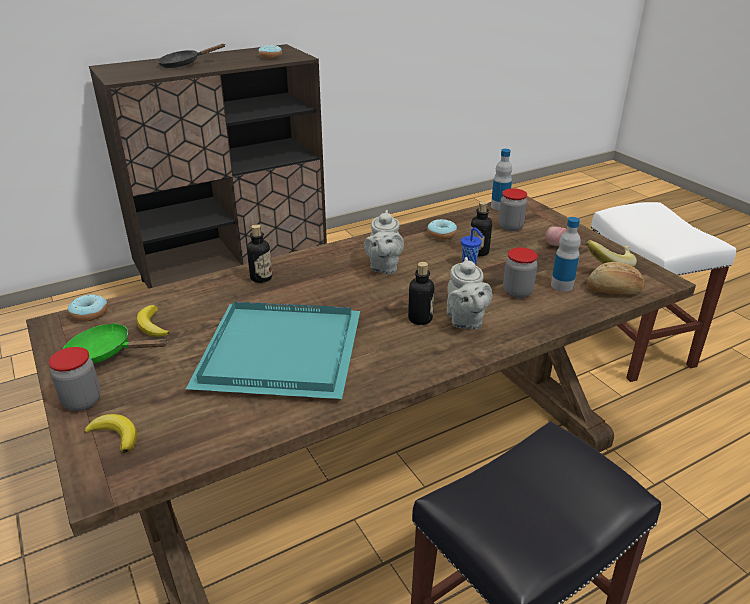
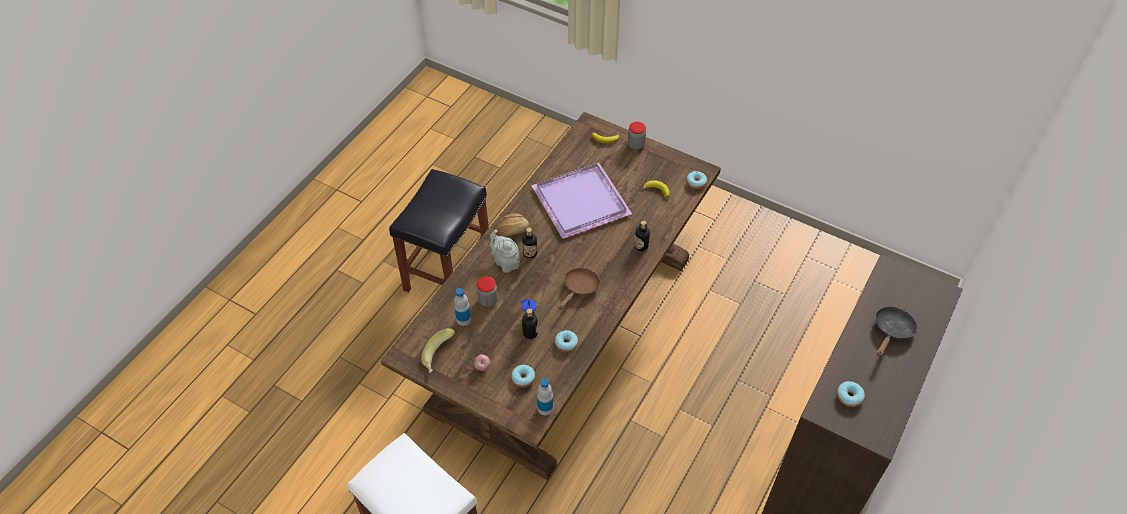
camera: 150 degrees right, 20 degrees up
(106, 353) = (657, 167): green frying pan -> none
(277, 354) = (581, 200): turquoise tray -> purple tray
(383, 267) = (579, 288): grey teapot -> brown frying pan
(510, 227) = (523, 378): jar -> donut
(614, 291) = (430, 328): bread -> bread (512, 230)

